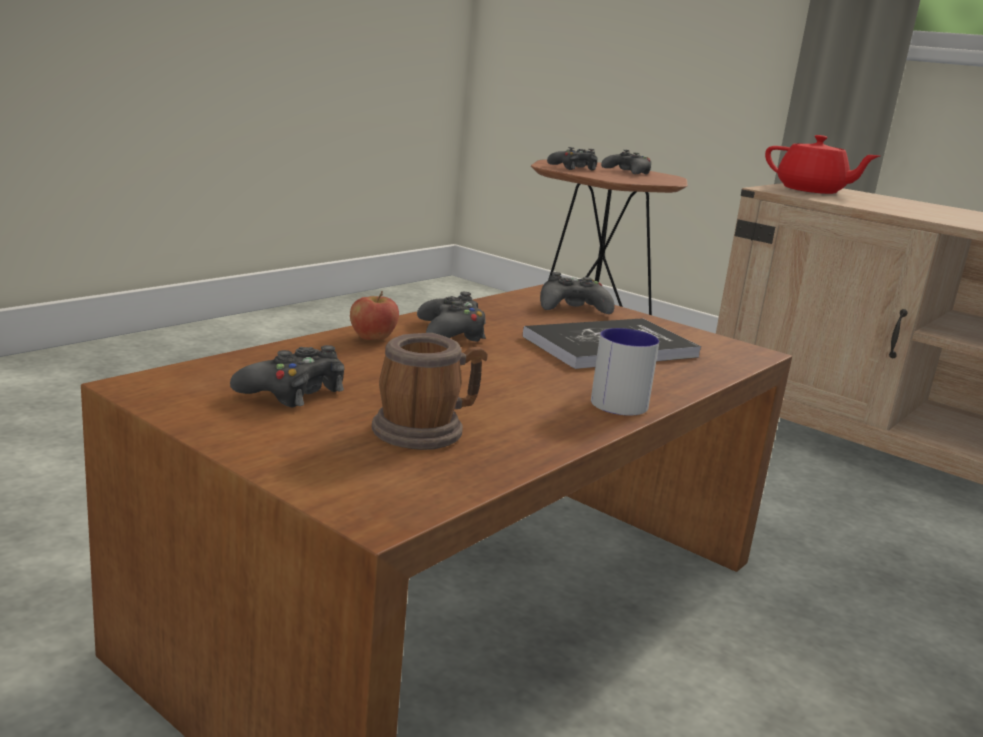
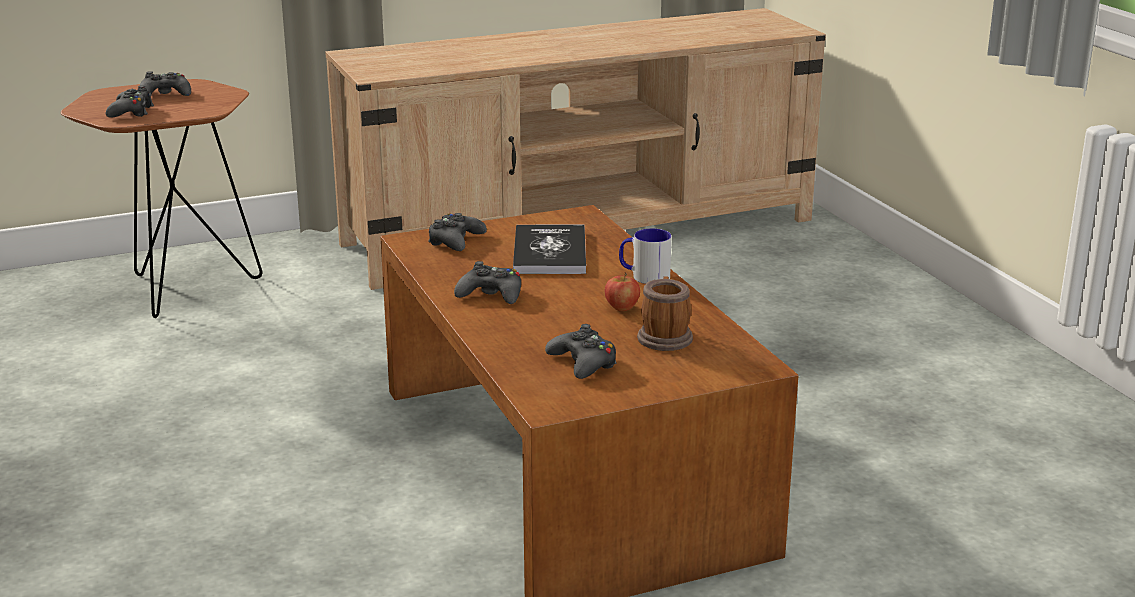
camera: 60 degrees left, 5 degrees up
(373, 338) = (489, 322): apple -> apple (621, 308)
(811, 190) = (381, 63): red teapot -> none

